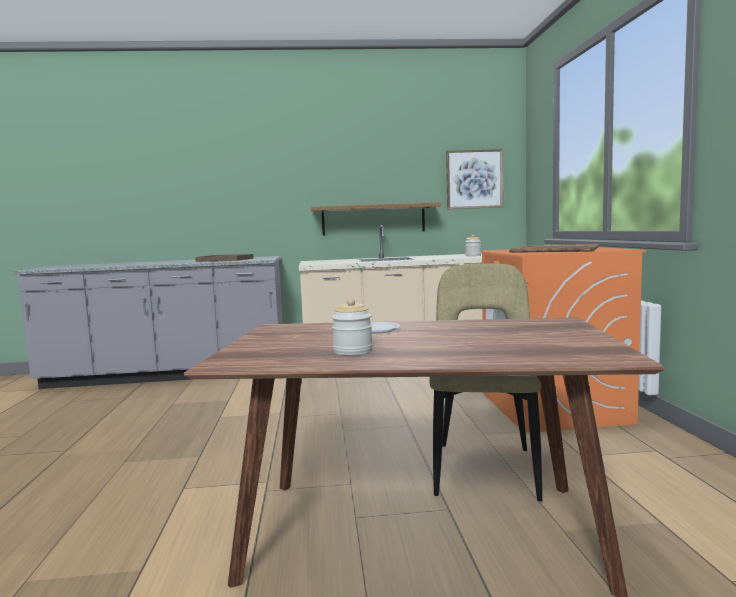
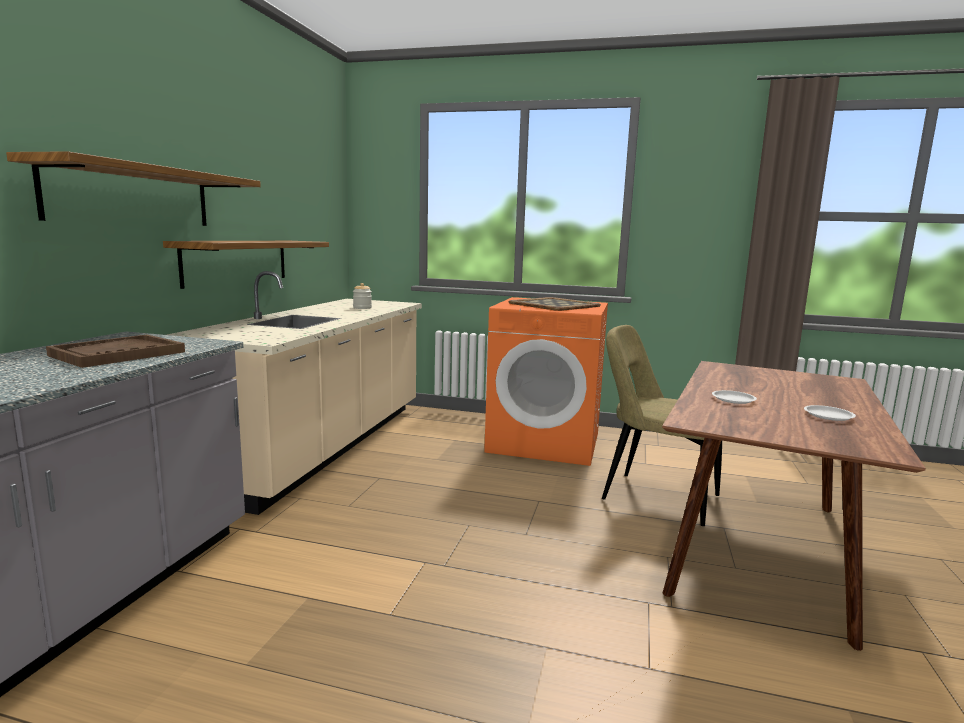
camera: 70 degrees left, 5 degrees up
(292, 185) = (132, 196): none -> shelf
(353, 351) = (828, 416): jar -> white plate
(474, 179) = (318, 211): picture -> none

